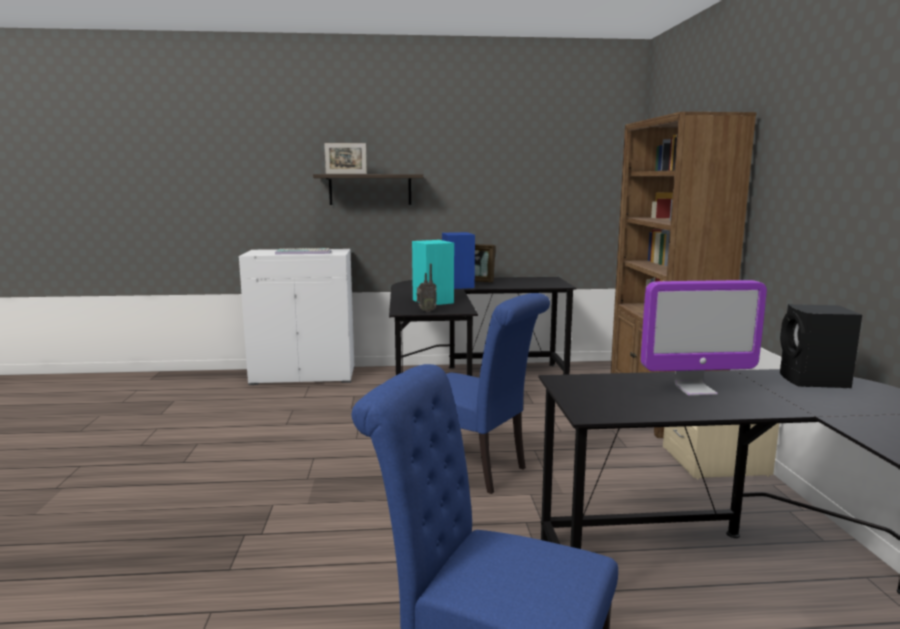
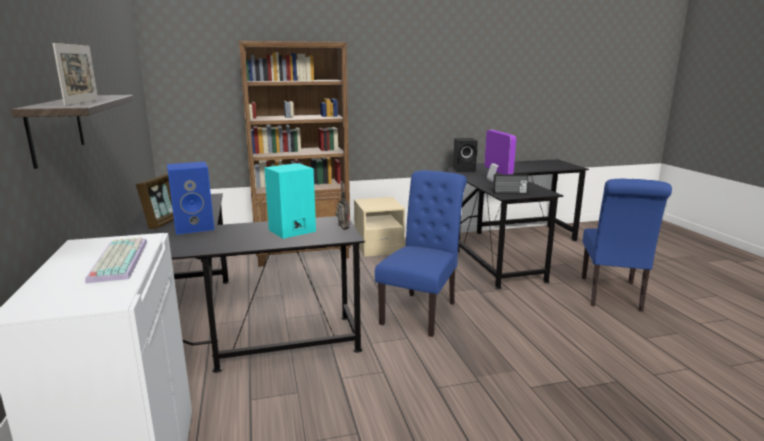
camera: 100 degrees left, 5 degrees up
(588, 386) = (509, 193): none -> radio

